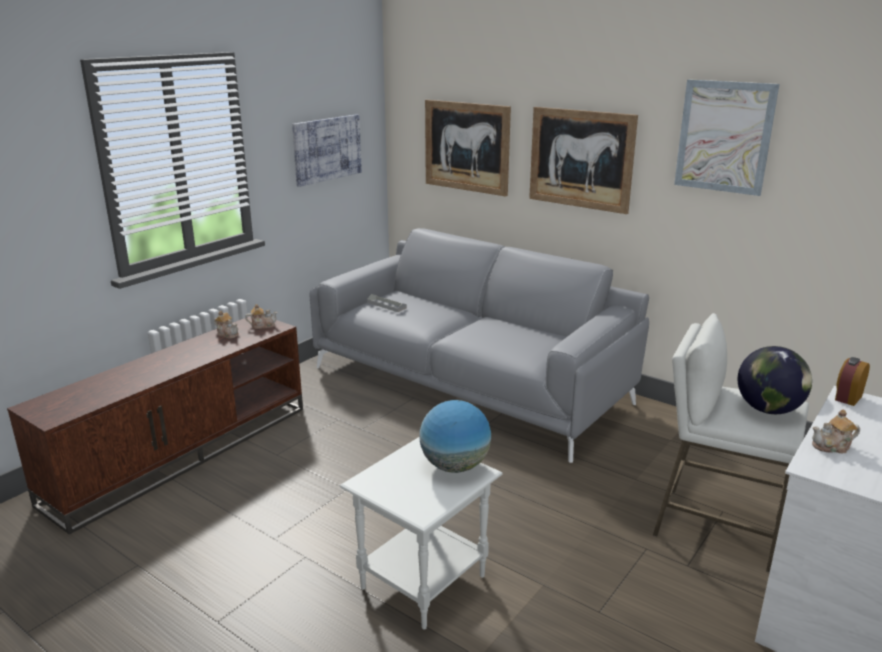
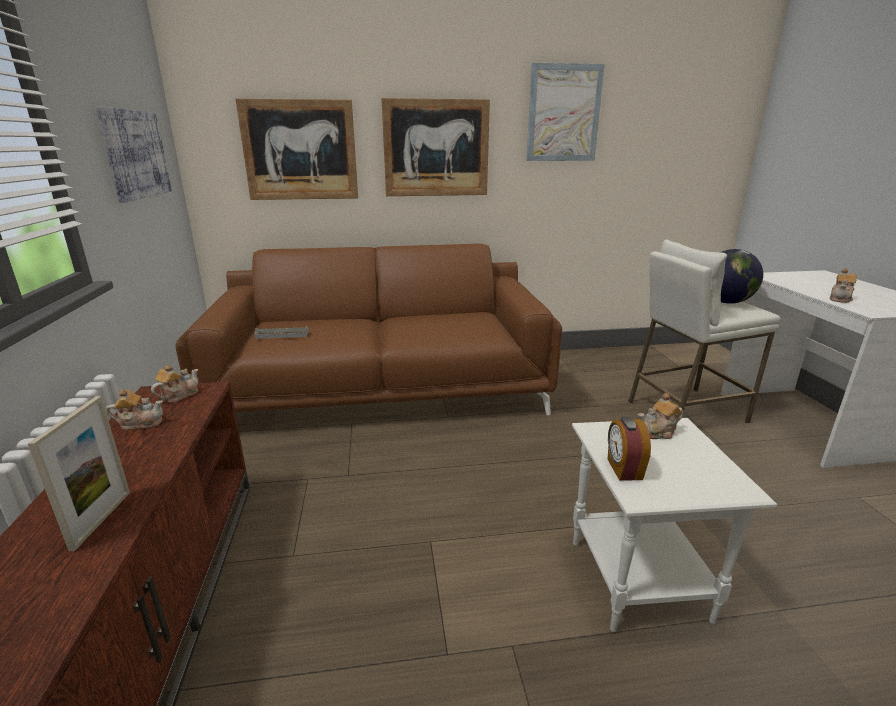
camera: 45 degrees left, 0 degrees up
(160, 371) = (101, 519): none -> picture frame
(454, 466) = (657, 432): globe -> teapot
(471, 383) = (382, 391): grey sofa -> brown sofa
(847, 398) = (767, 276): alarm clock -> alarm clock (623, 469)

